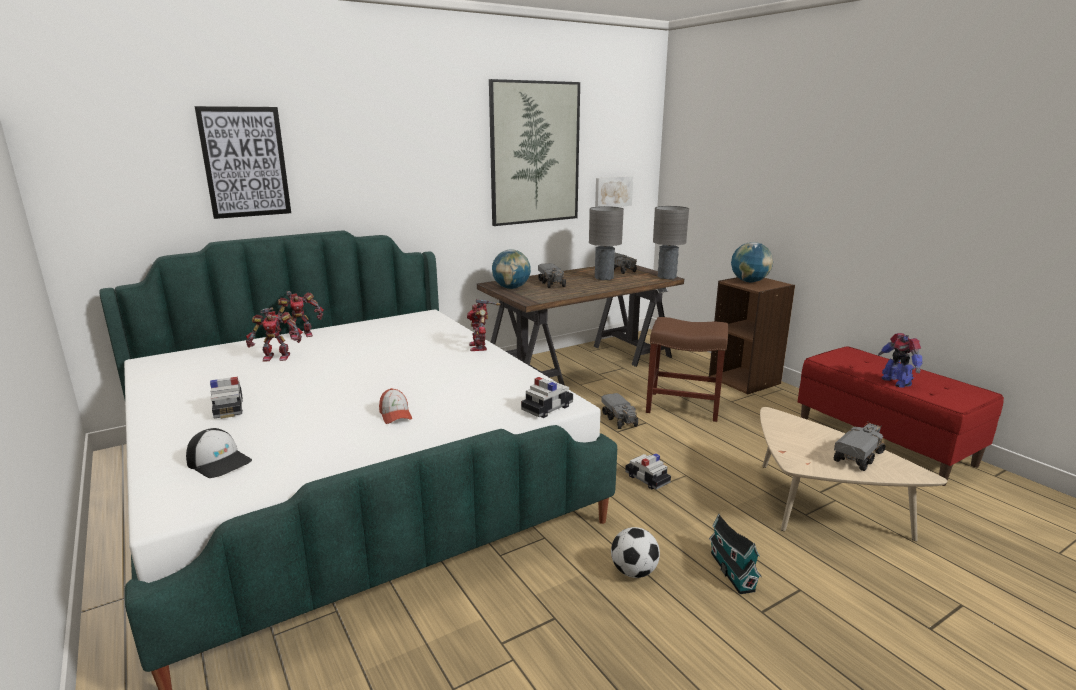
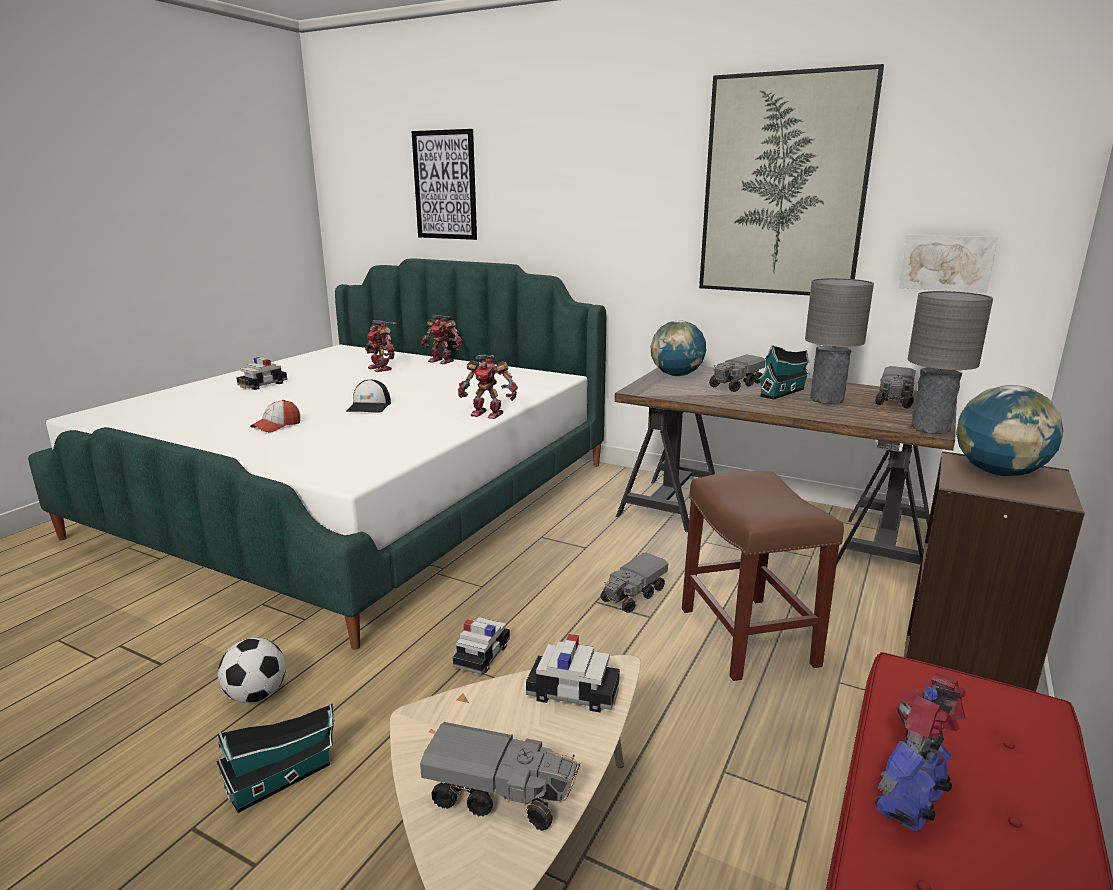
camera: 60 degrees right, 0 degrees up
(219, 461) = (166, 406): cap -> cap (369, 406)
(480, 347) = (488, 414): toy robot -> toy robot turned 120 degrees counterclockwise
(547, 408) = (330, 473): toy car -> toy car (573, 692)
(579, 280) = (783, 392): none -> toy house

